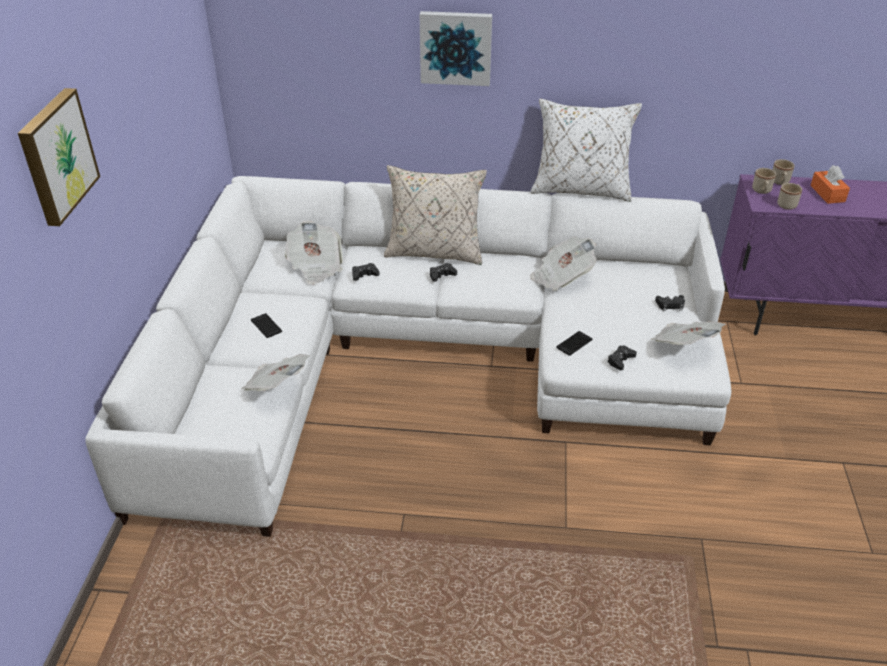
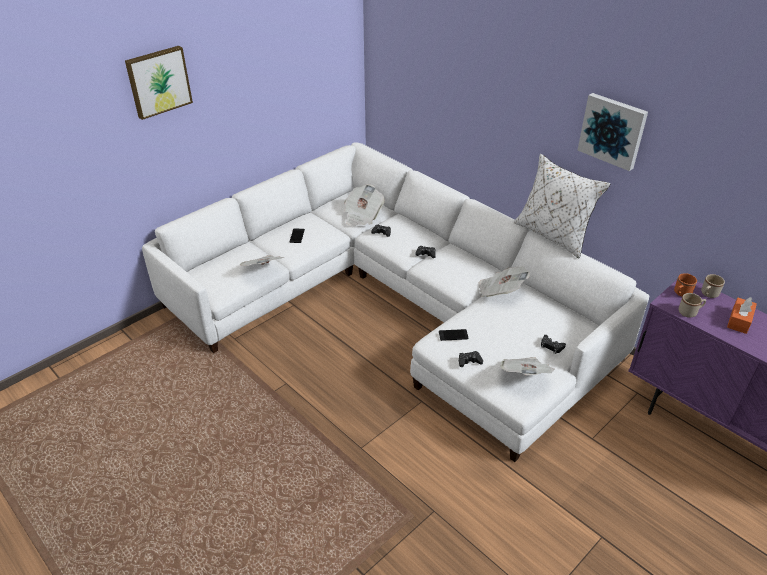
camera: 40 degrees right, 0 degrees up
(434, 252) = (440, 238): beige pillow -> none
(456, 47) = (493, 96): picture -> picture (613, 130)
(761, 191) = (681, 293): beige mug -> orange mug

